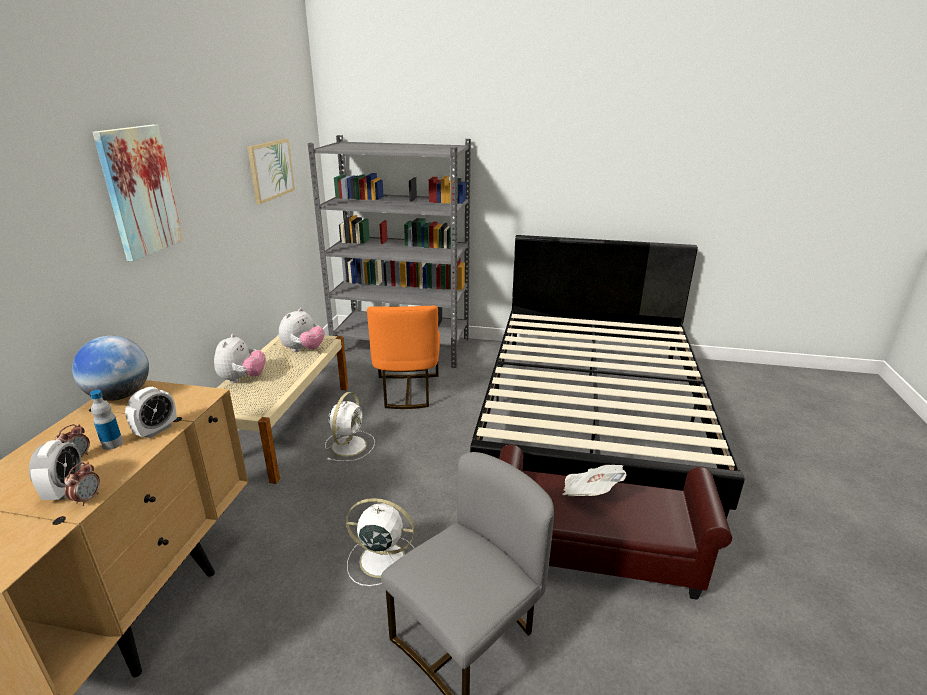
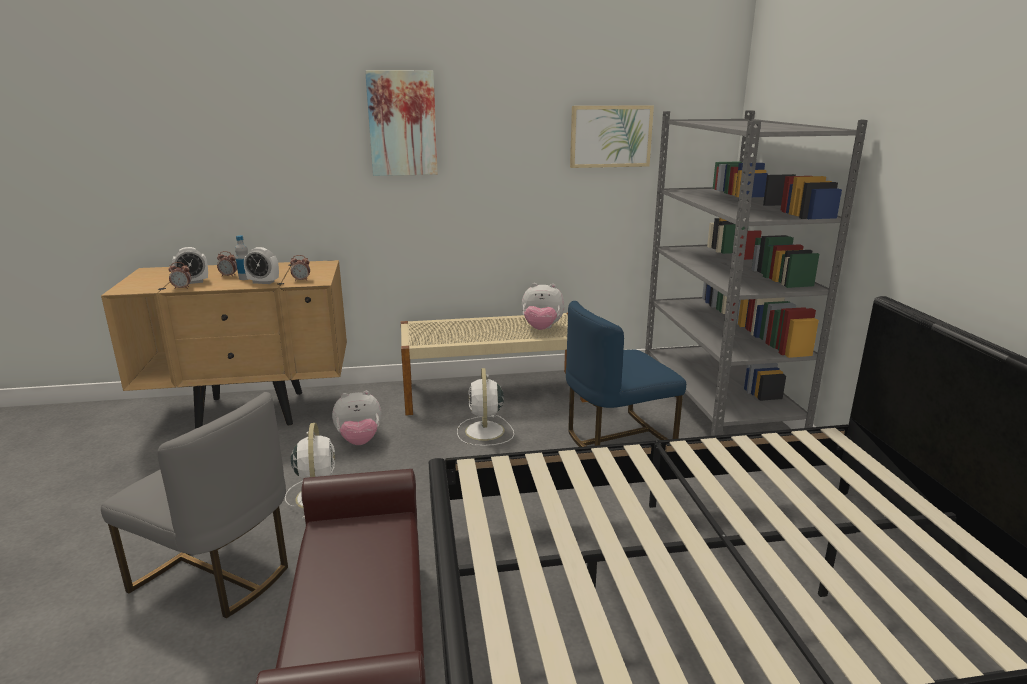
camera: 70 degrees right, 5 degrees down
(120, 395) = (310, 265): globe -> none
(184, 405) = (301, 280): none -> alarm clock
(242, 379) = (465, 322): plush toy -> plush toy (359, 441)
(349, 445) = (484, 432): white fan -> white fan turned 90 degrees clockwise
(407, 391) = (617, 437): orange chair -> blue chair
(590, 492) = (378, 573): newspaper -> none

